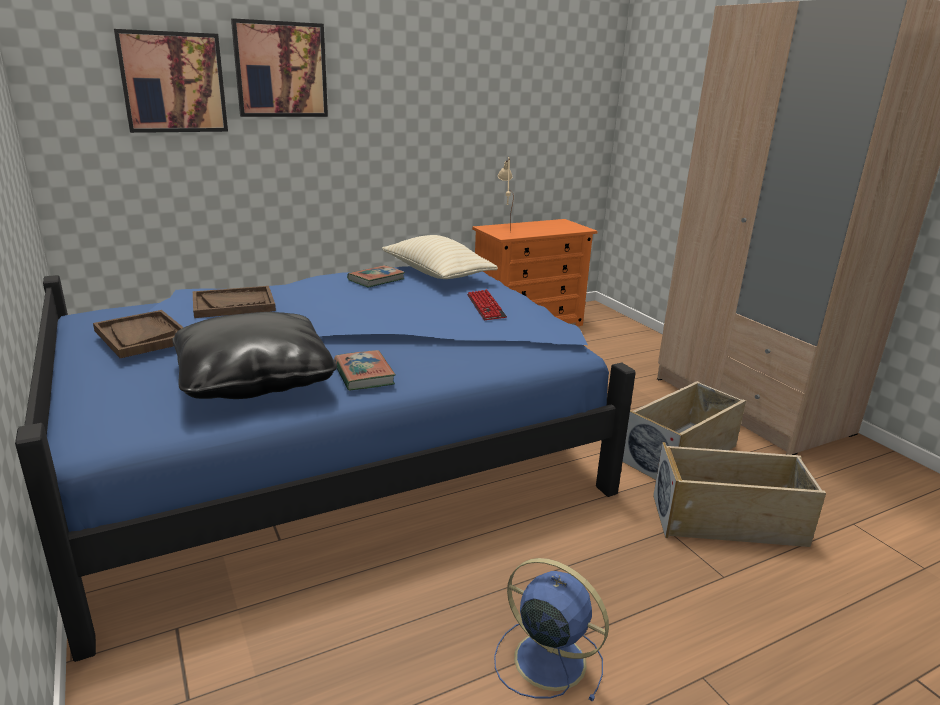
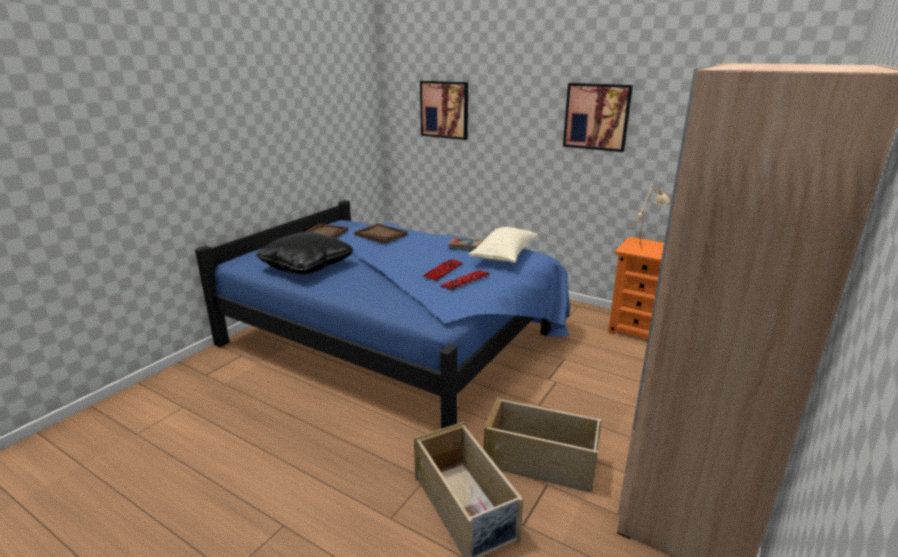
camera: 60 degrees right, 0 degrees up
(281, 69) = (500, 104): picture -> picture (596, 117)
(364, 375) = (335, 283): book -> none
(437, 307) = (443, 271): none -> keyboard
(546, 659) = (270, 459): blue fan -> none

